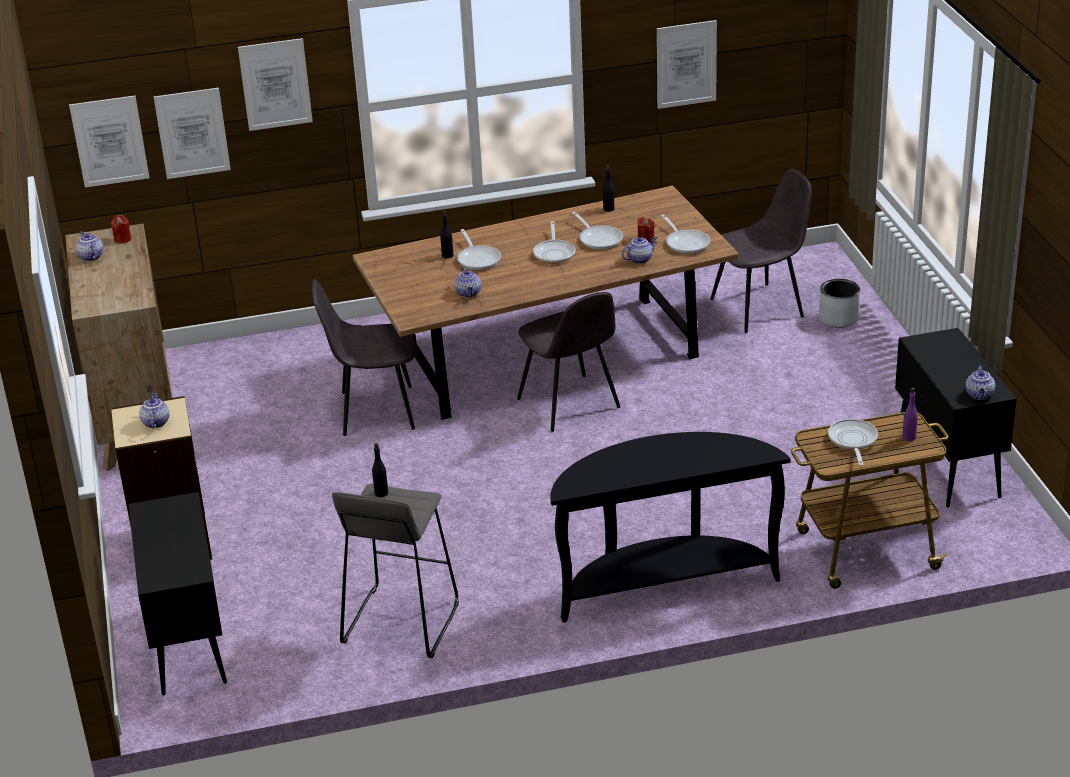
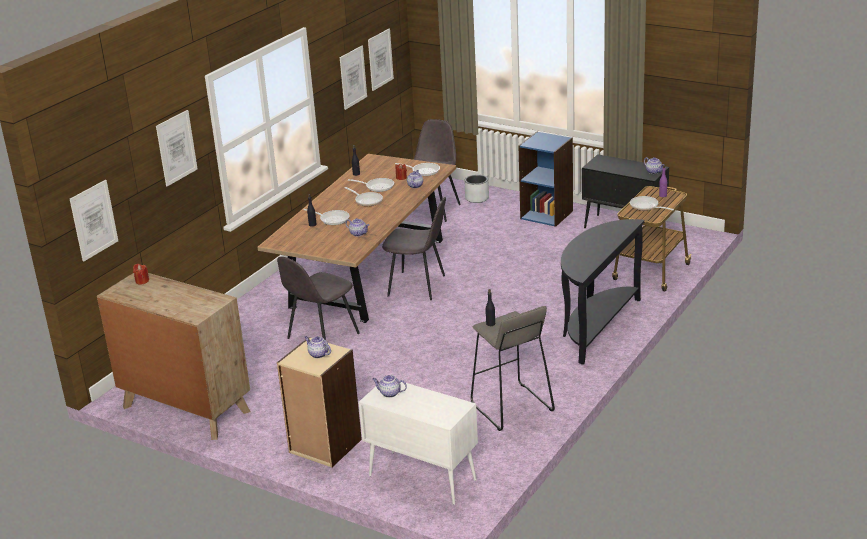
camera: 45 degrees left, 5 degrees down
(90, 256) = (139, 296): teapot -> teapot (389, 393)
(188, 642) = (421, 477): black cabinet -> white cabinet
(192, 133) = (137, 198): picture -> picture (380, 59)
(883, 389) = (547, 214): none -> blue bookcase

